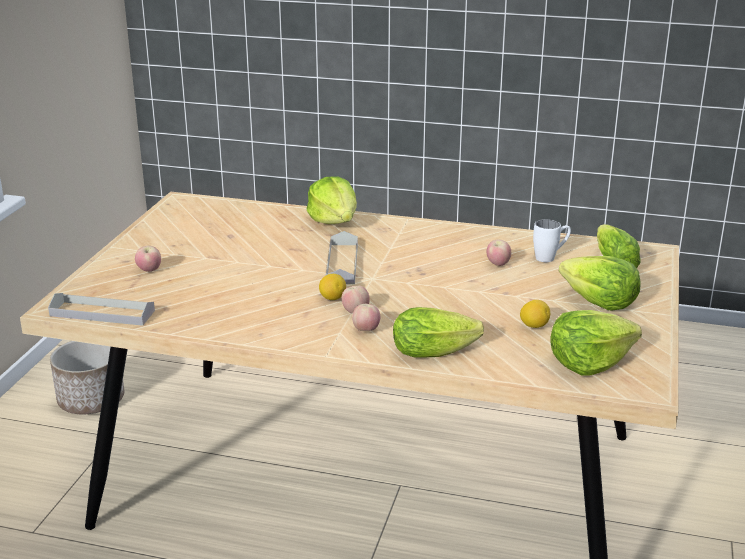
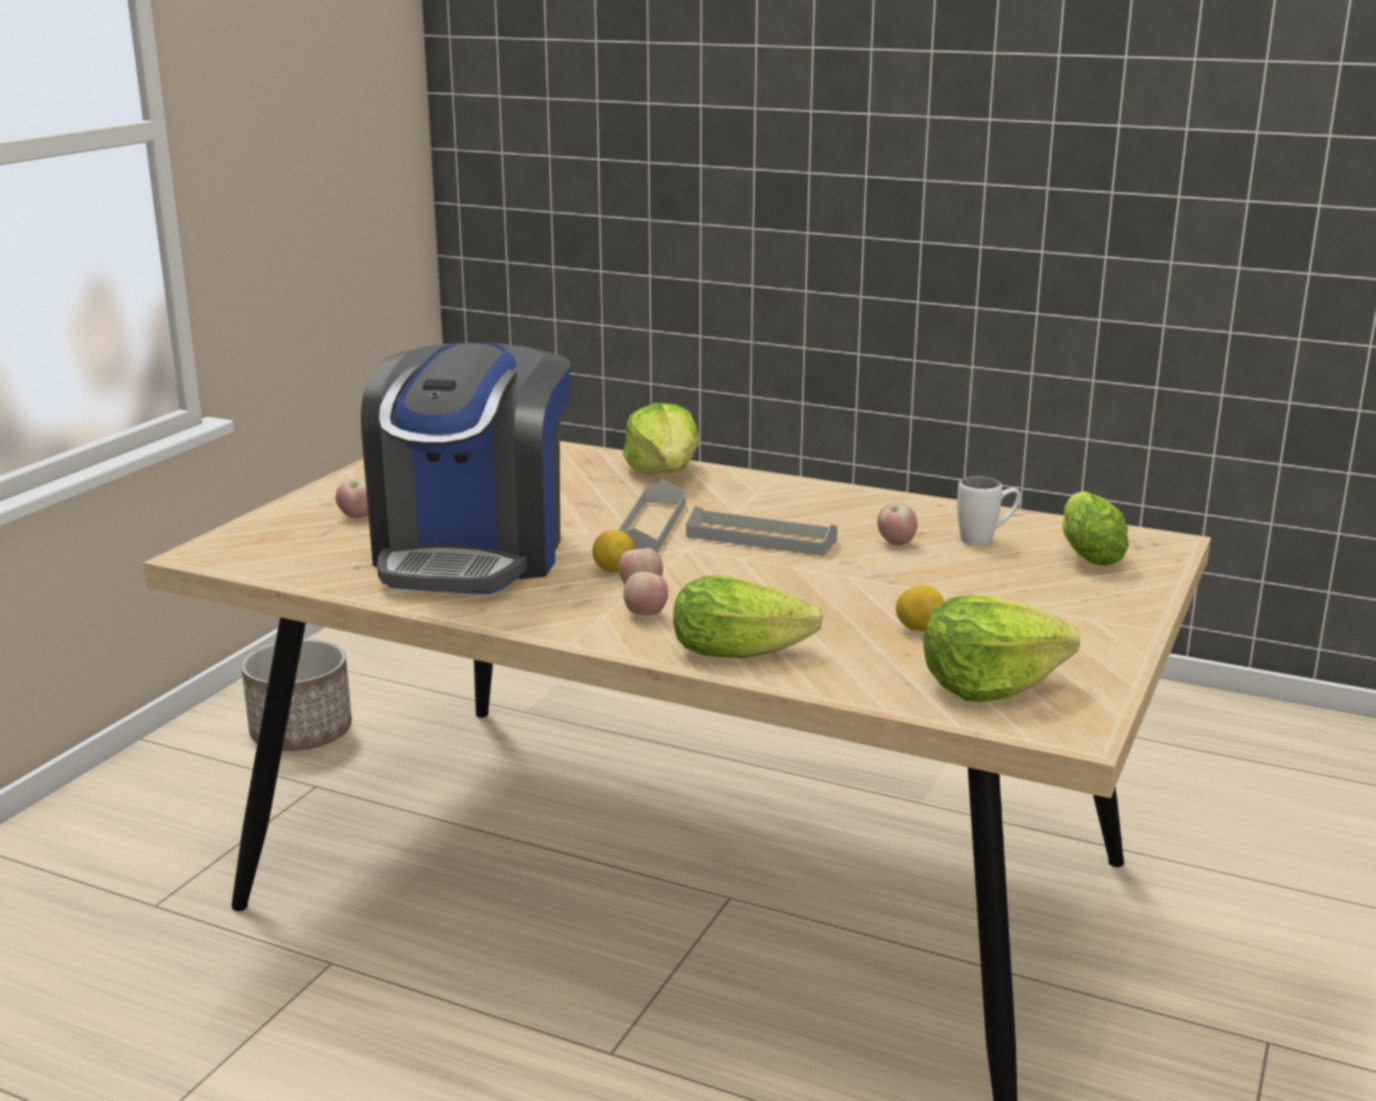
camera: 10 degrees right, 5 degrees down
(102, 313) = (262, 565): grey tray -> grey tray (761, 538)
(237, 292) = (473, 553): none -> coffee machine
(599, 302) = (1041, 604): lettuce -> none

